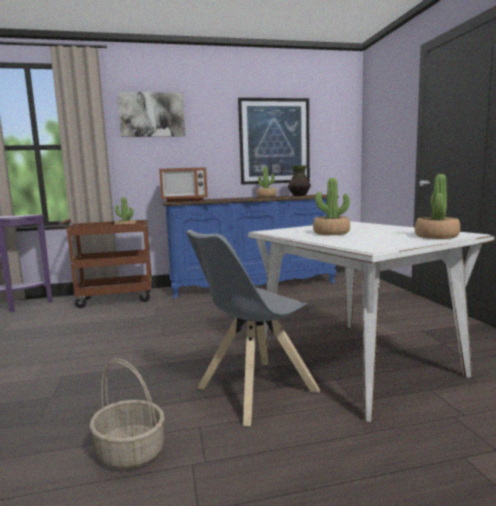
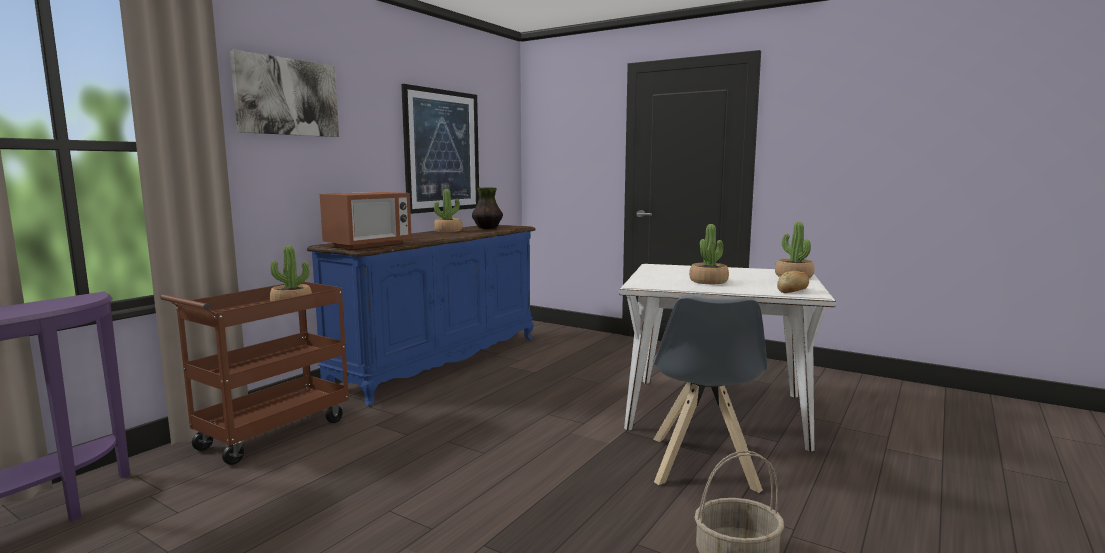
camera: 45 degrees left, 0 degrees up
(366, 245) = (793, 291): none -> bread

